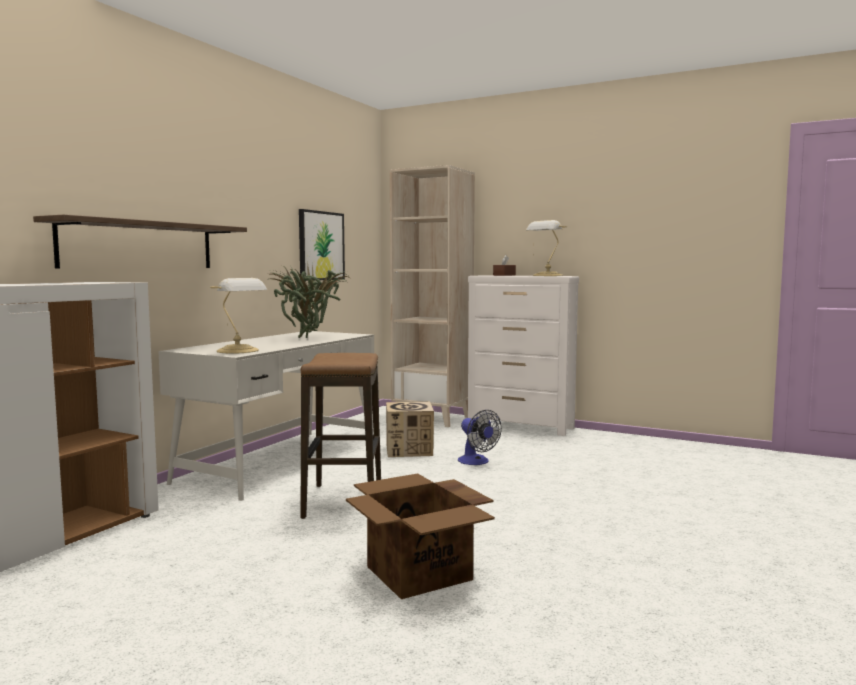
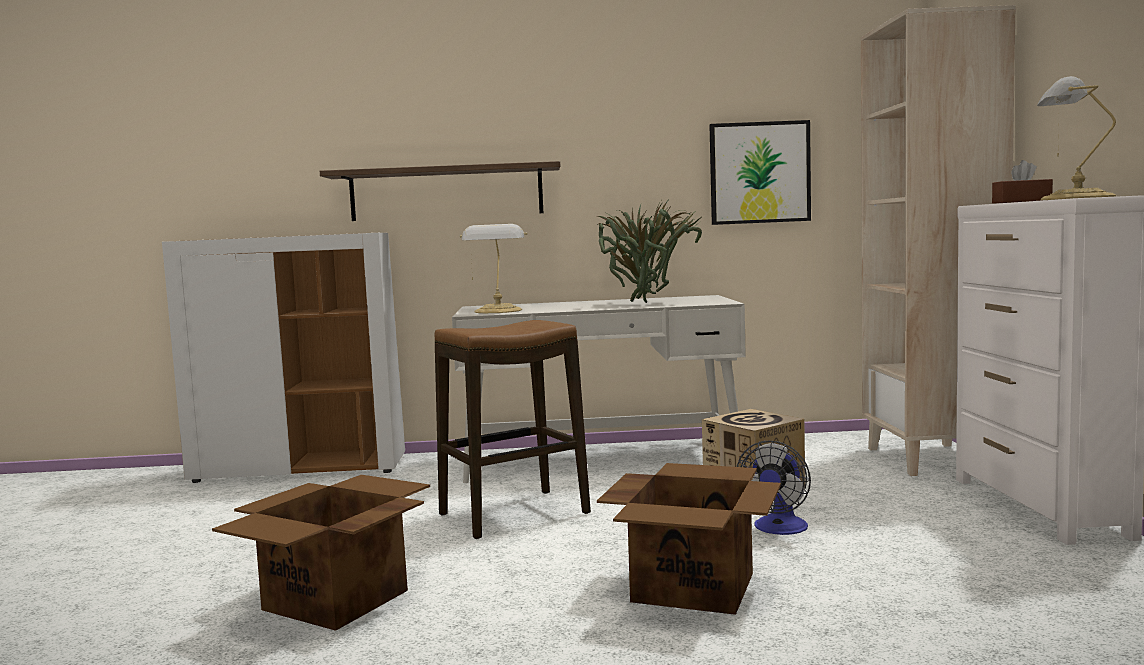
camera: 60 degrees right, 0 degrees up
(526, 492) = (694, 586): none -> cardboard box

